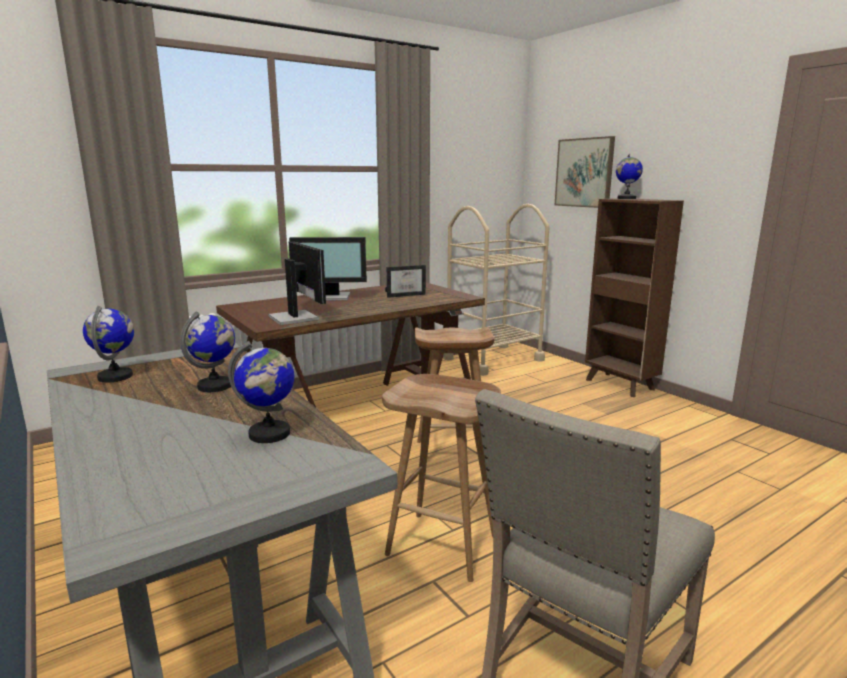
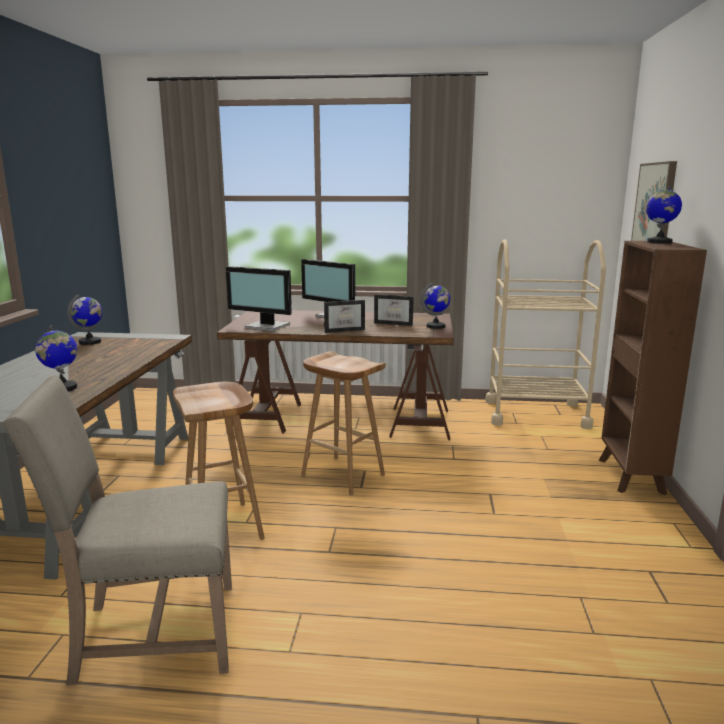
camera: 40 degrees right, 0 degrees up
(215, 386) = (110, 358): globe -> globe (436, 326)
(295, 317) = (267, 326): monitor -> monitor turned 105 degrees clockwise
(382, 307) = (344, 330): none -> picture frame

